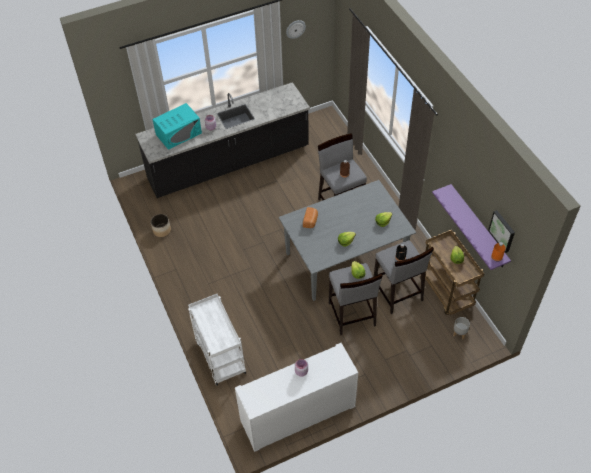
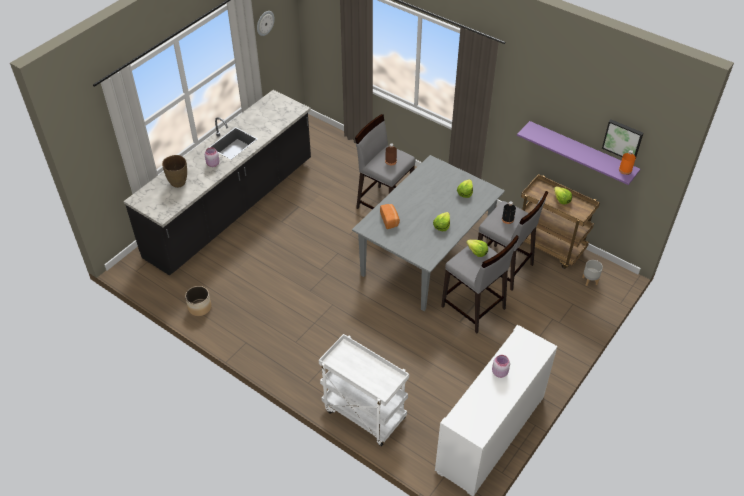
camera: 30 degrees left, 5 degrees down
(179, 134) = (178, 183): turquoise microwave -> brown vase

